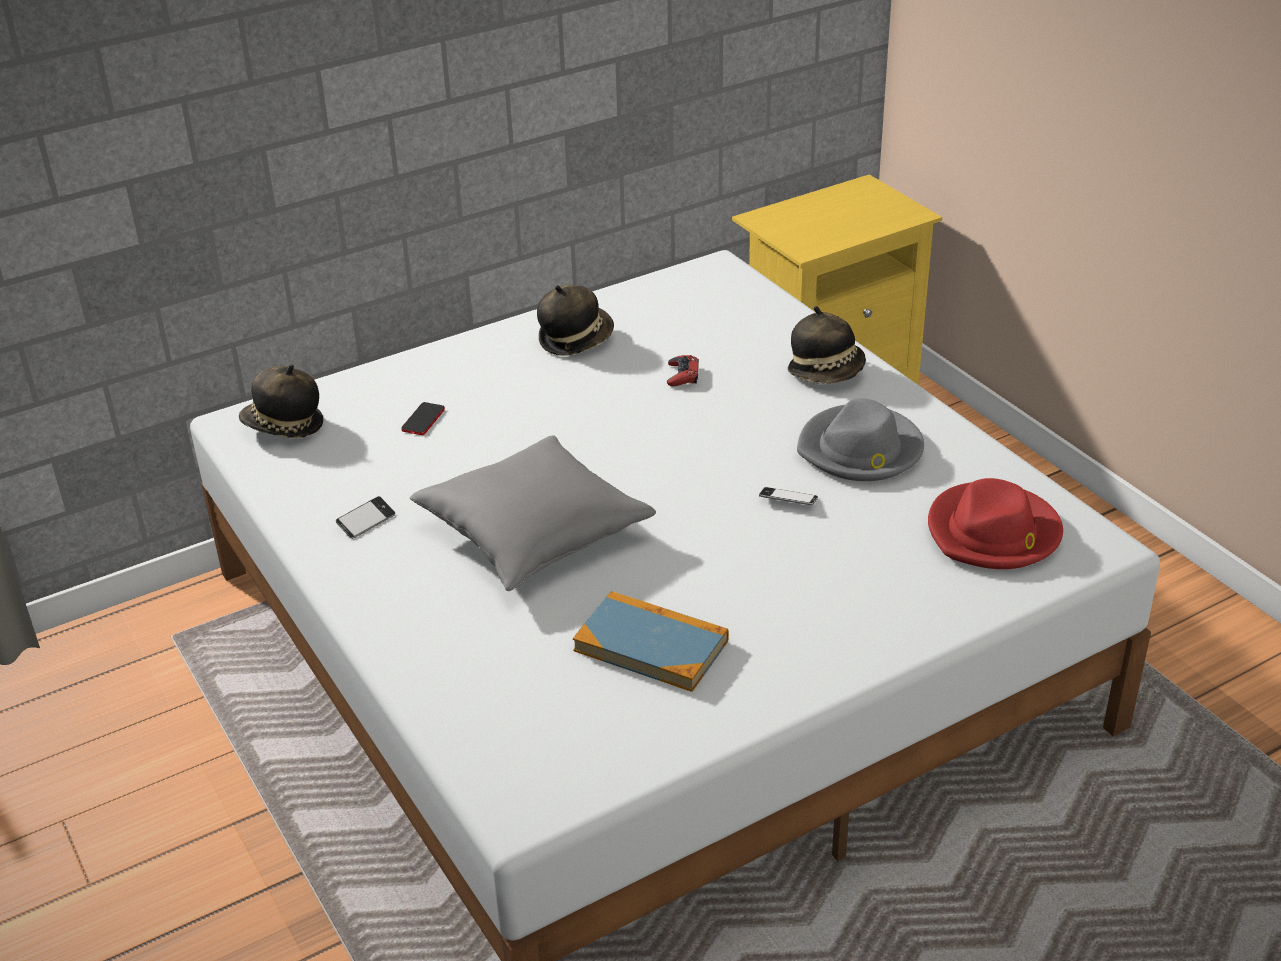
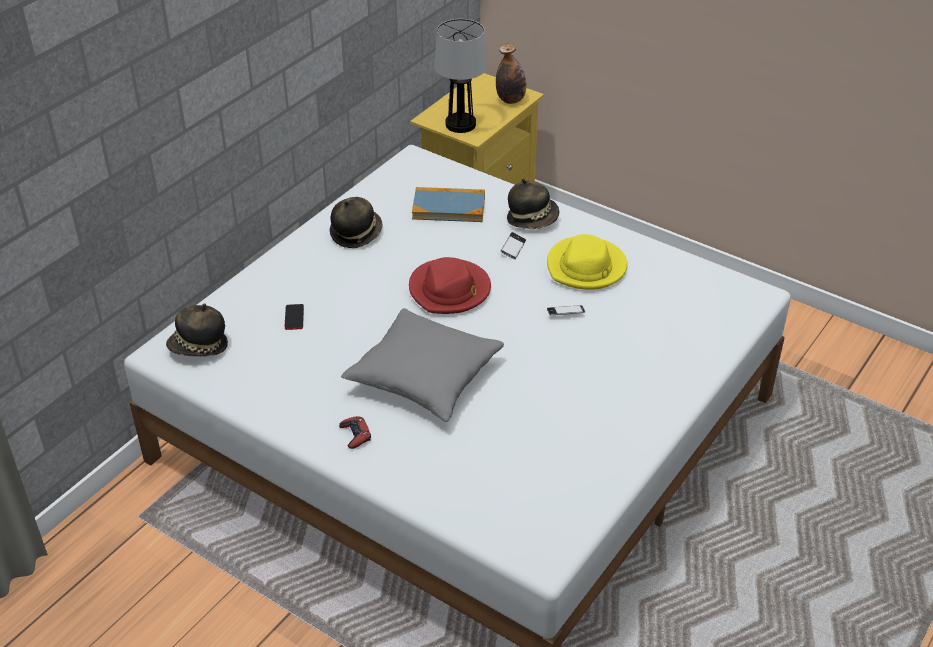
camera: 25 degrees left, 5 degrees up
(366, 521) = (308, 400): phone -> phone (513, 248)
(651, 645) = (547, 431): book -> book (448, 207)
(682, 375) = (444, 243): red game controller -> red game controller (355, 435)
(797, 232) = (461, 124): none -> table lamp
(860, 449) = (586, 267): grey hat -> yellow hat
(888, 216) = (510, 100): none -> bottle
(994, 533) = (695, 302): red hat -> red hat (450, 290)

